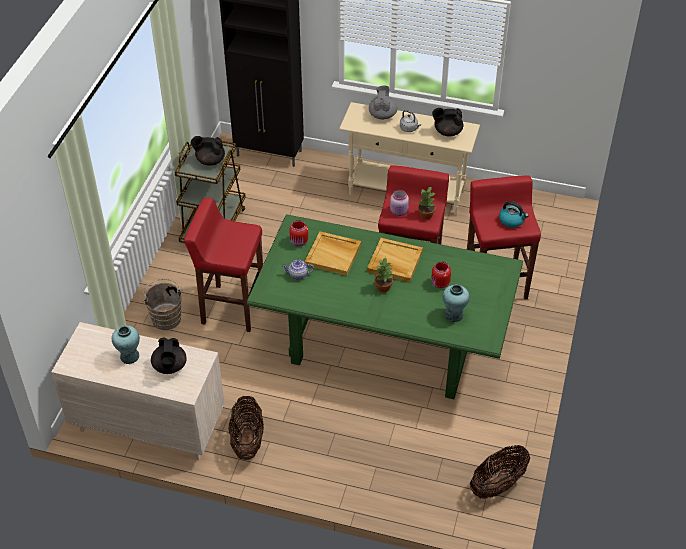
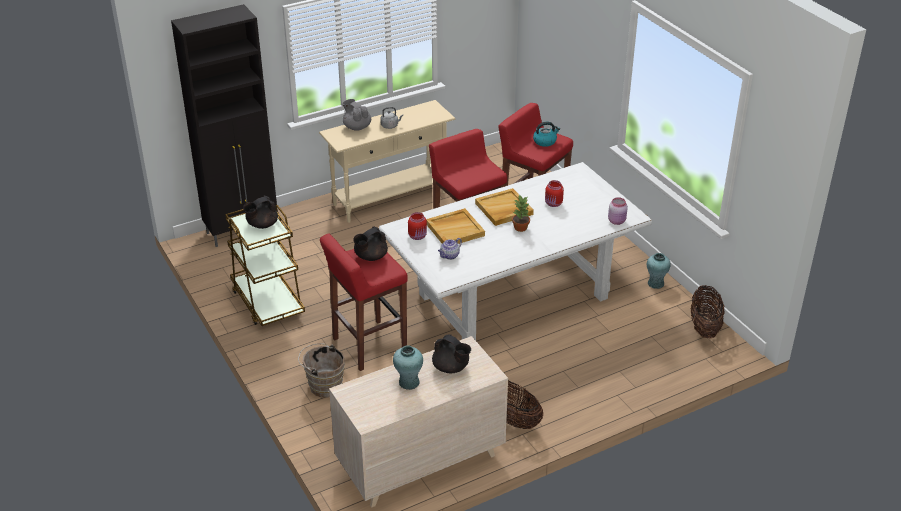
camera: 45 degrees left, 10 degrees down
(383, 343) = (512, 296): green dining table -> white dining table
(399, 212) = (463, 177): pink jar -> pink jar (617, 221)
(425, 215) = (484, 169): potted plant -> none
(447, 132) = (420, 114): black teapot -> black teapot (370, 257)
(453, 315) = (590, 215): turquoise vase -> turquoise vase (655, 283)

